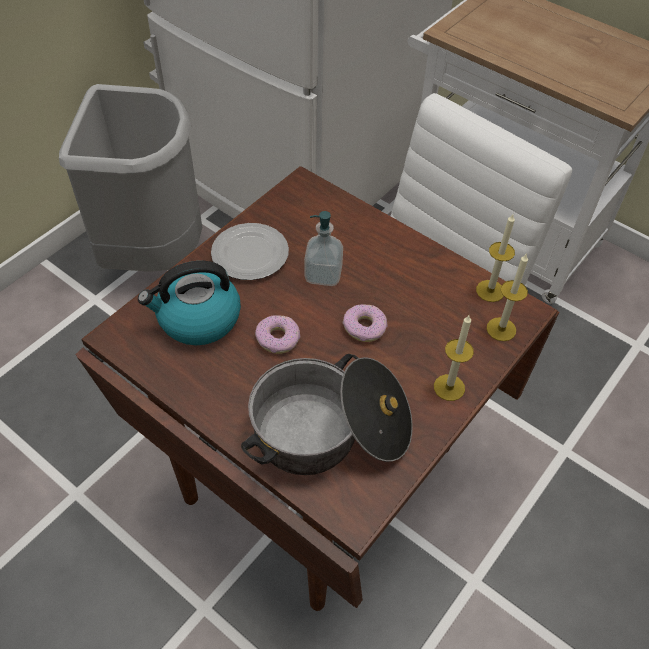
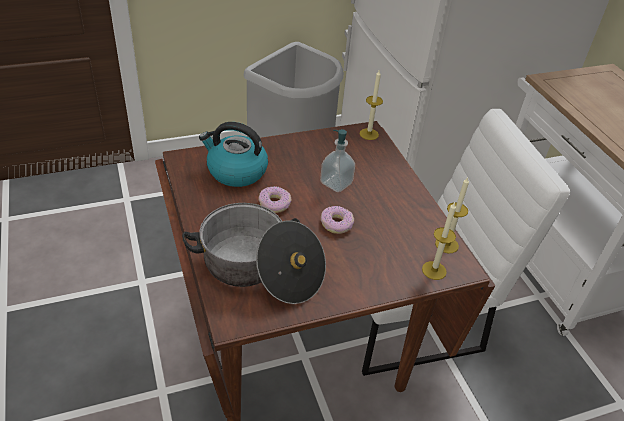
camera: 30 degrees right, 10 degrees down
(249, 254) = (298, 152): plate -> none
(449, 387) = (363, 285): candle -> candle (369, 134)

